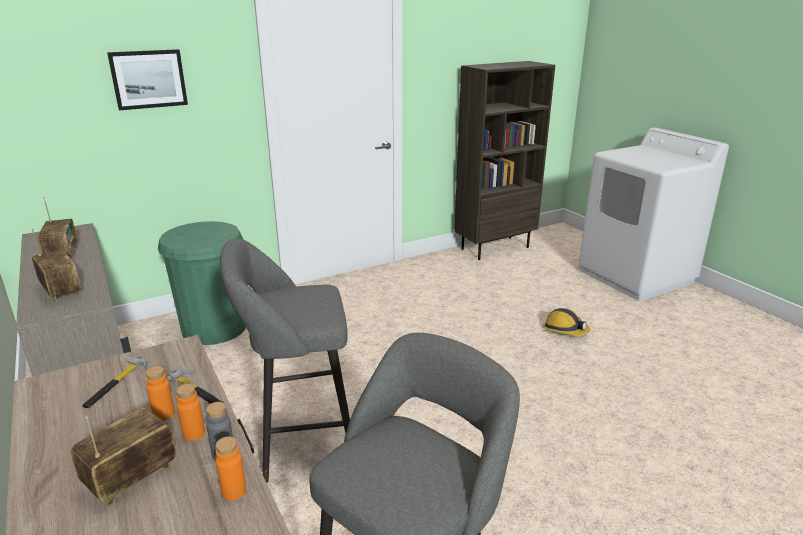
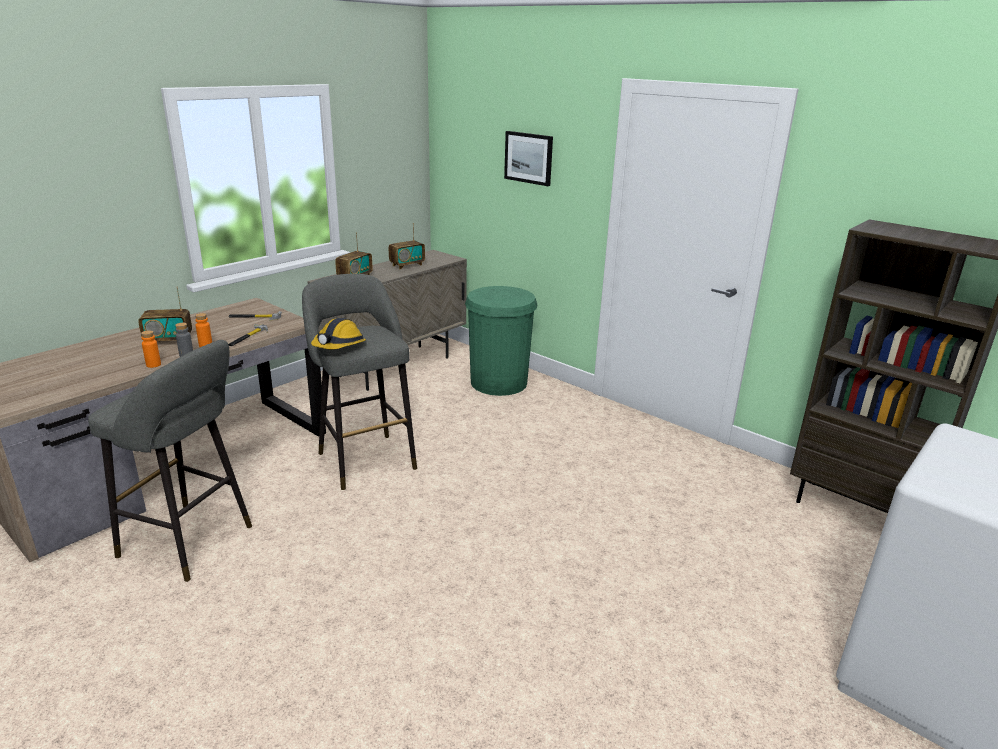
camera: 70 degrees right, 0 degrees up
(132, 478) = (169, 341): radio -> radio turned 150 degrees clockwise
(164, 414) = (224, 335): orange bottle -> none
(565, 330) = (662, 600): hard hat -> hard hat (339, 346)

